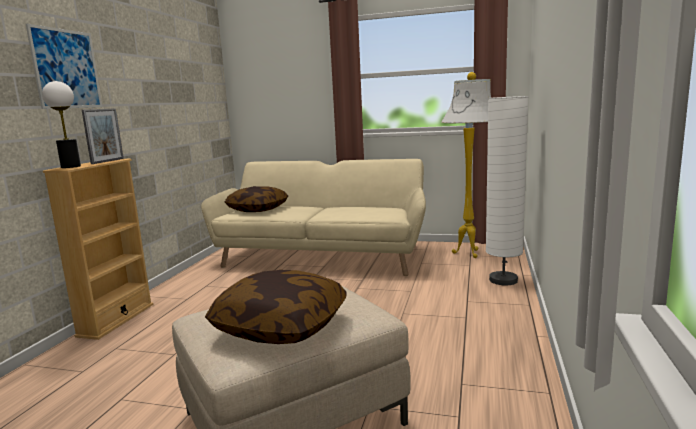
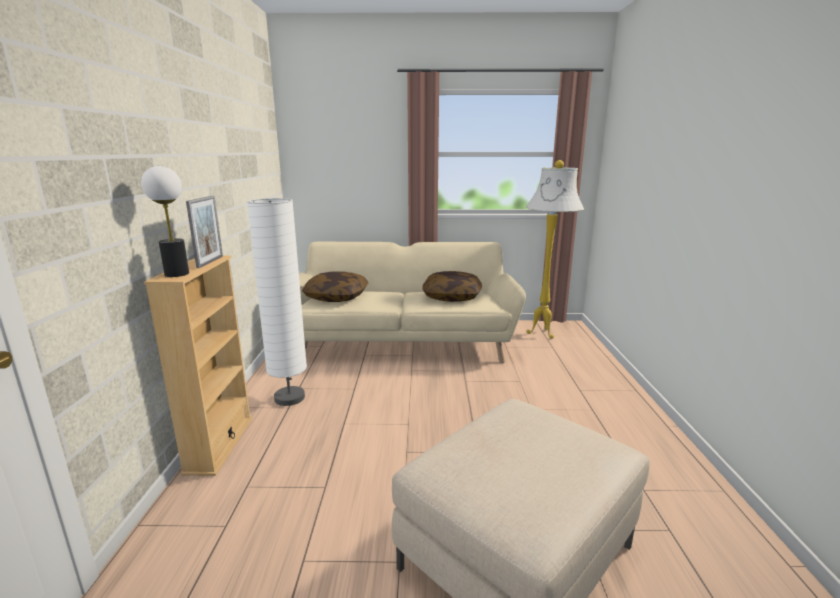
camera: 15 degrees left, 5 degrees up
(66, 69) = (154, 145): picture -> none
(281, 326) = (542, 477): pillow -> pillow (452, 297)
(503, 280) = (594, 363): white floor lamp -> white floor lamp (289, 398)

